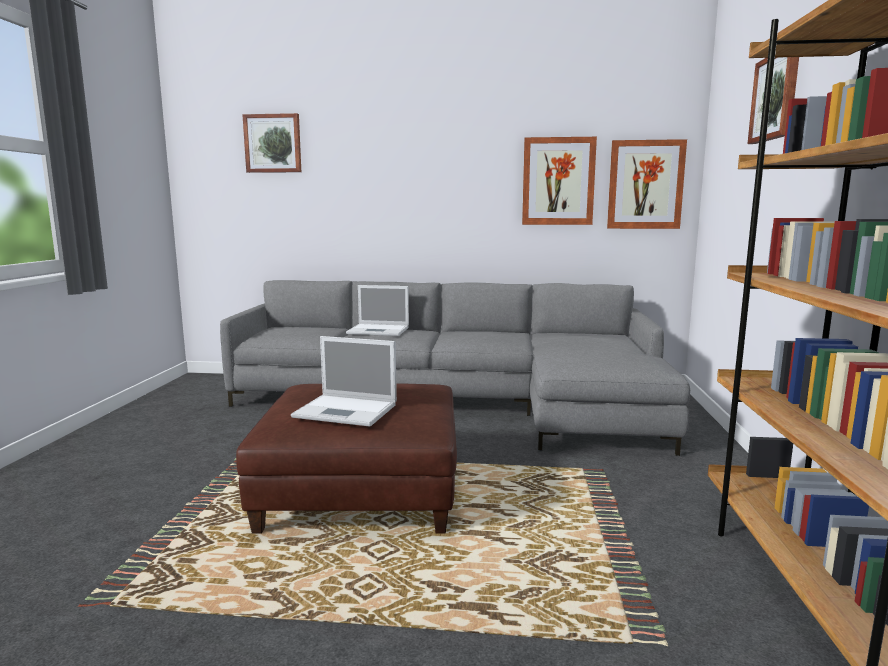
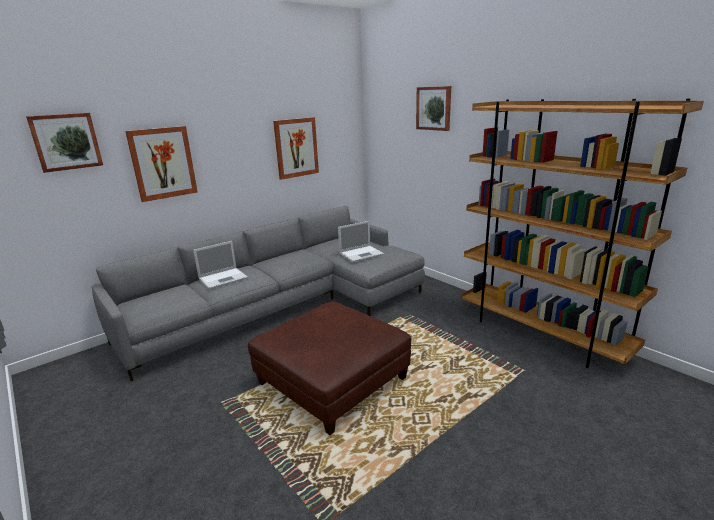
camera: 45 degrees left, 10 degrees up
(347, 411) = (339, 339): laptop -> laptop (362, 254)
(645, 185) = (340, 144): picture -> picture (163, 163)

